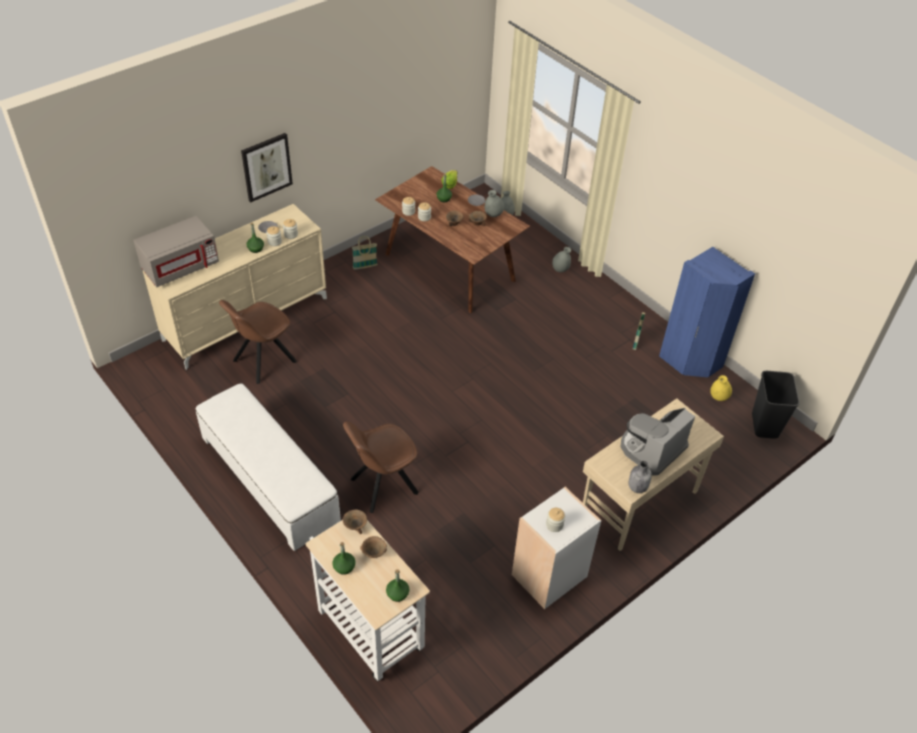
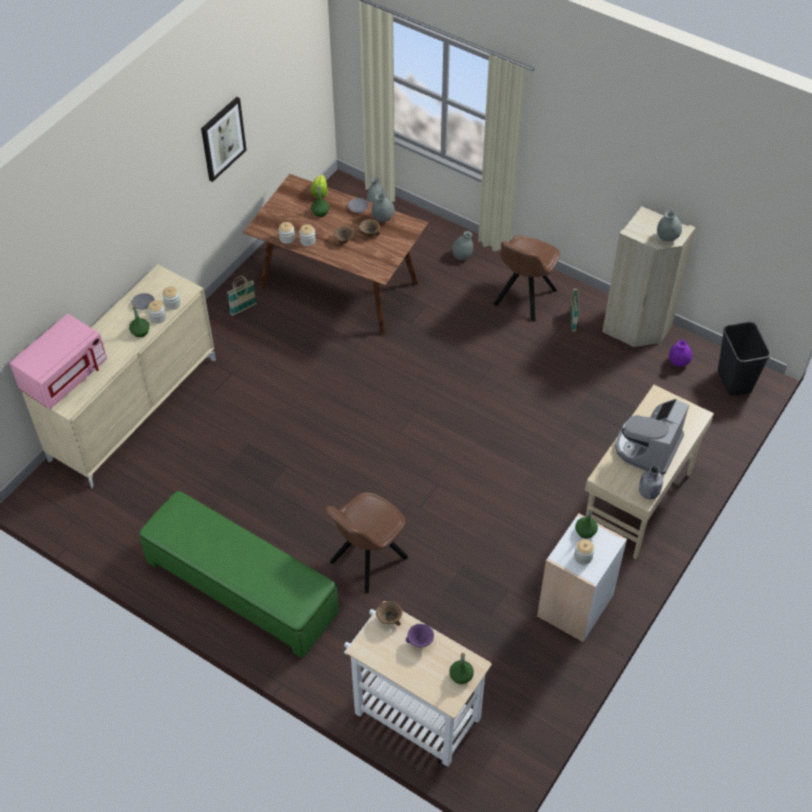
camera: 15 degrees left, 5 degrees up
(180, 266) = (64, 376): grey microwave -> pink microwave
(264, 361) = (176, 454): brown chair -> brown chair (524, 298)
(266, 167) = (127, 234): picture -> picture (222, 138)
(268, 478) = (240, 587): white bench -> green bench
(344, 567) = (396, 664): green bottle -> green bottle (585, 531)
(373, 554) = (420, 642): brown bowl -> purple bowl
(691, 360) = (637, 328): blue cabinet -> beige cabinet
(718, 397) = (678, 362): yellow vase -> purple vase
(726, 275) = (667, 238): none -> grey vase

